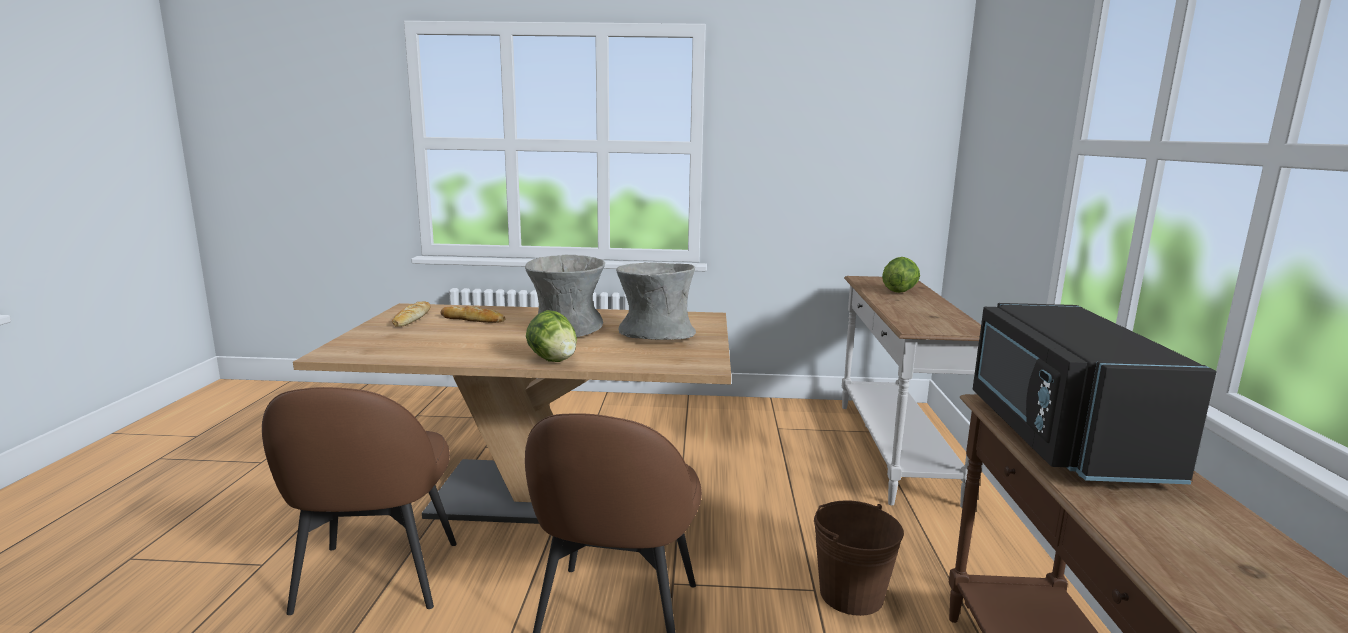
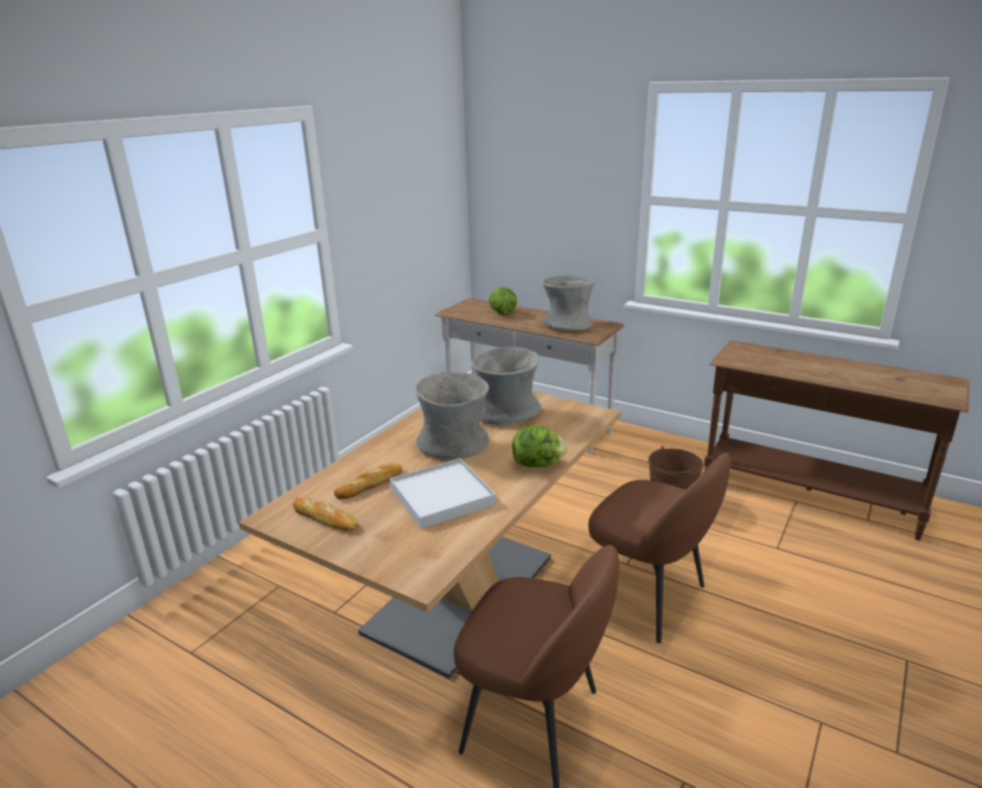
camera: 60 degrees left, 10 degrees up
(466, 340) = (441, 496): none -> white tray
(927, 316) = (567, 325): none -> grey vase
(1058, 436) = (776, 363): black microwave -> none

